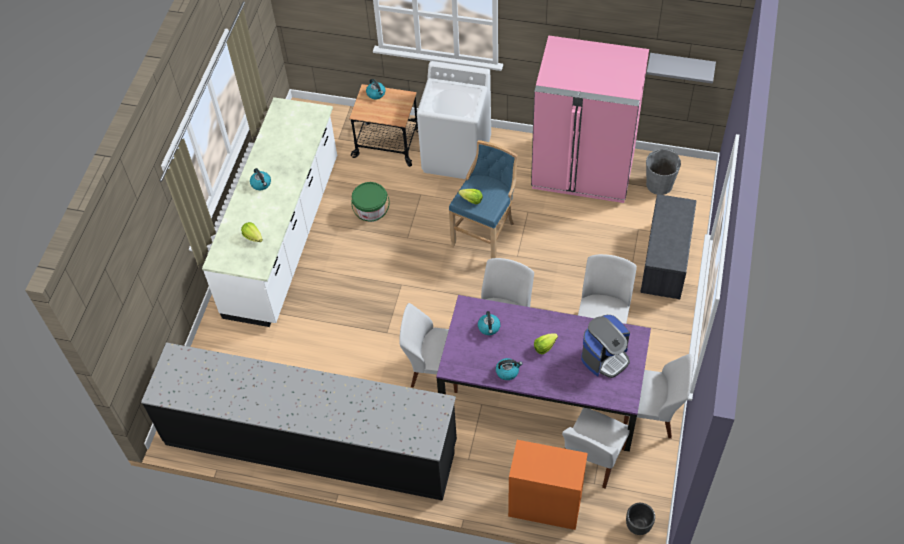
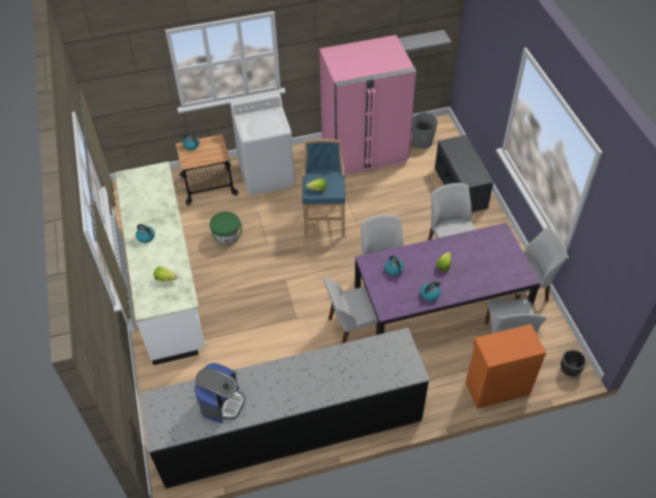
camera: 30 degrees left, 5 degrees down
(605, 357) = (491, 255): coffee machine -> coffee machine (222, 403)

